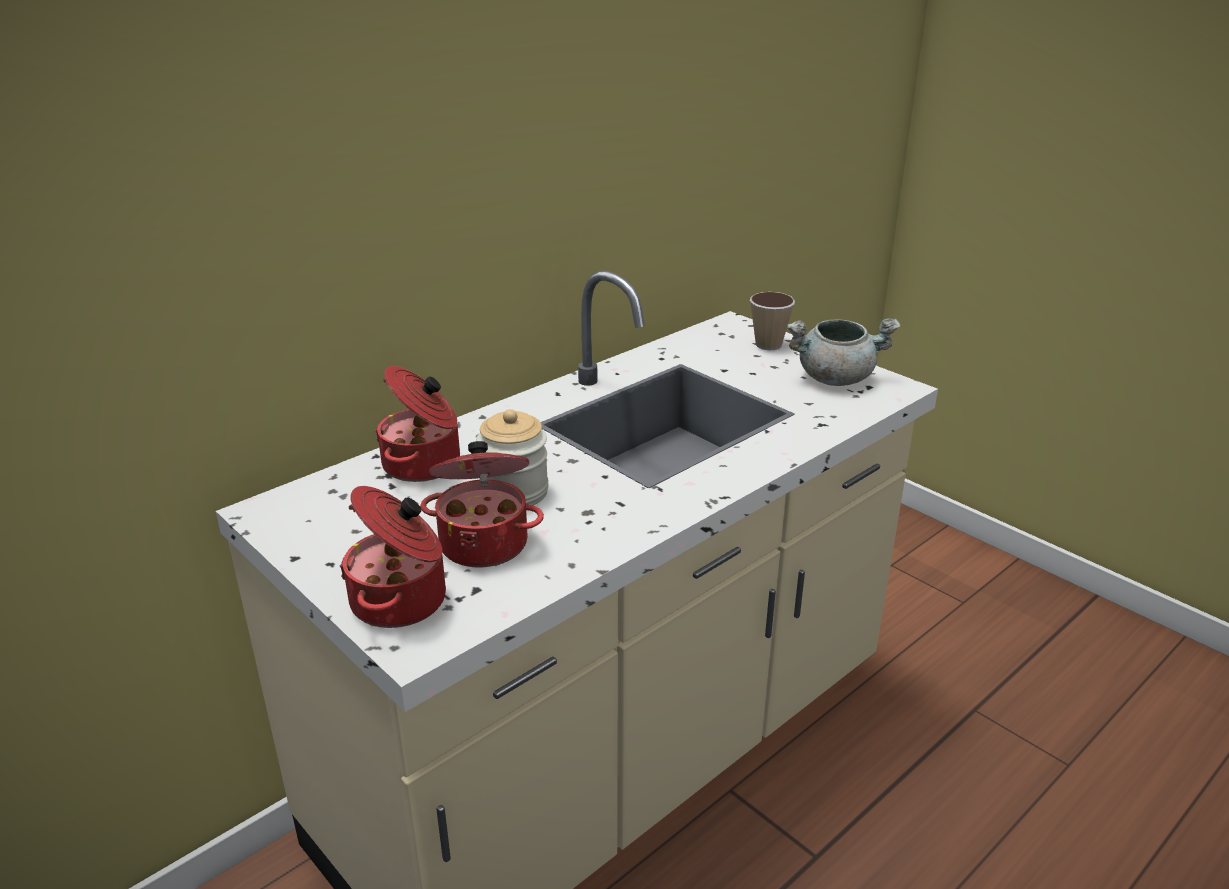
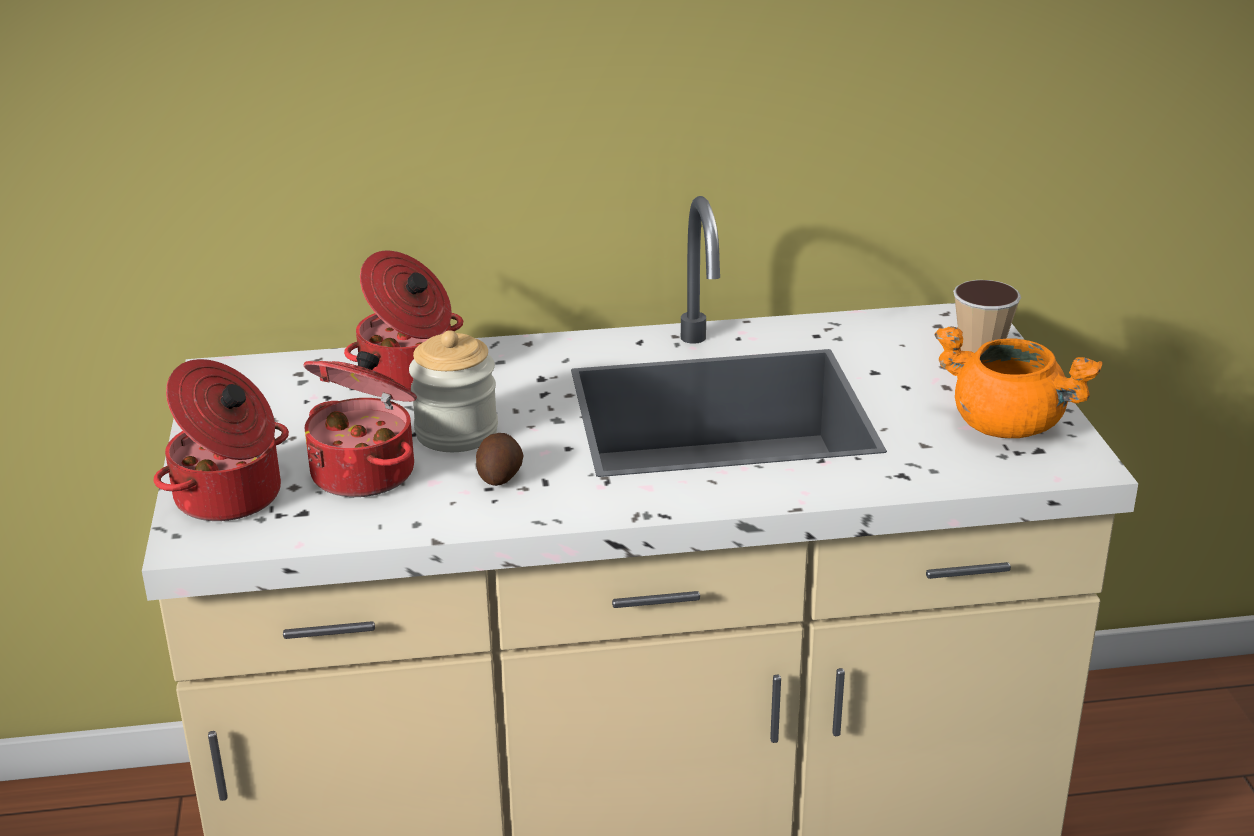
camera: 35 degrees right, 0 degrees up
(584, 509) = (500, 474): none -> potato
(835, 378) = (1008, 425): grey cooking pot -> orange cooking pot

